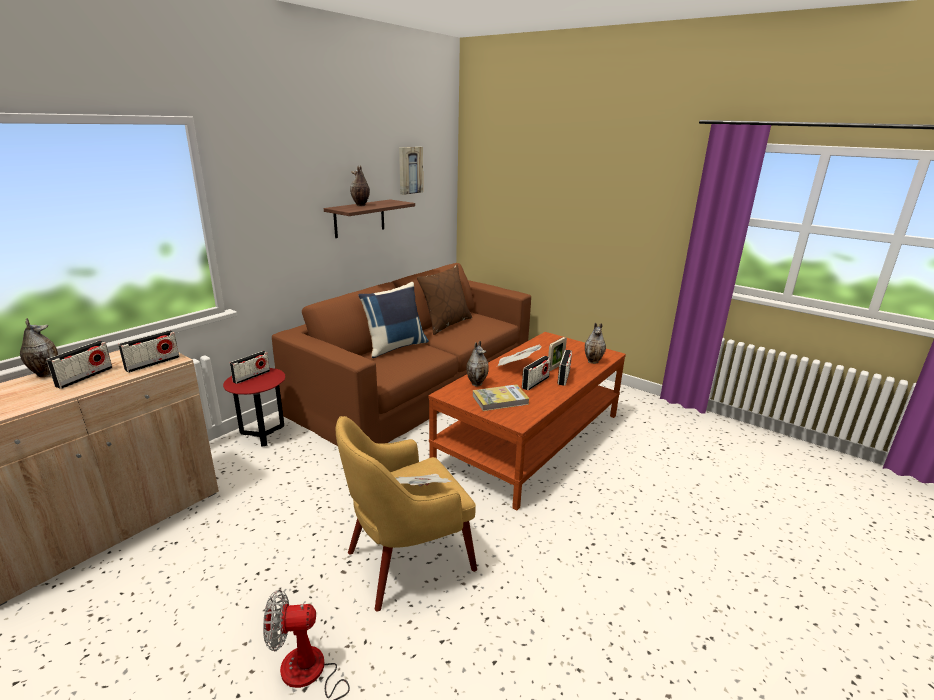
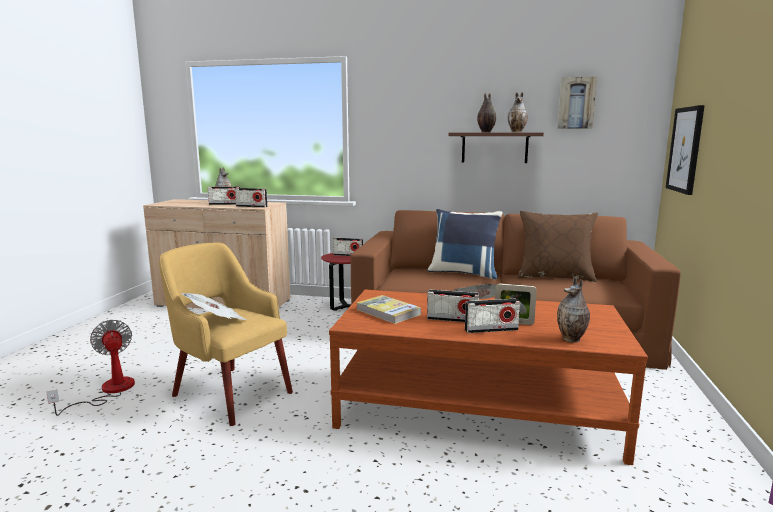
camera: 65 degrees right, 10 degrees down
(477, 383) = (412, 299): vase -> vase (517, 132)
(495, 207) = (685, 149): none -> picture

